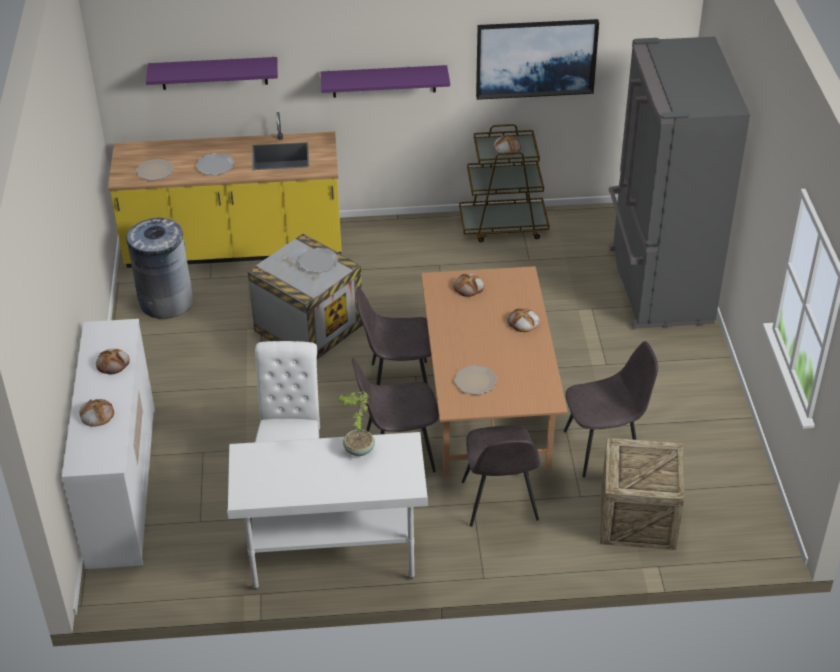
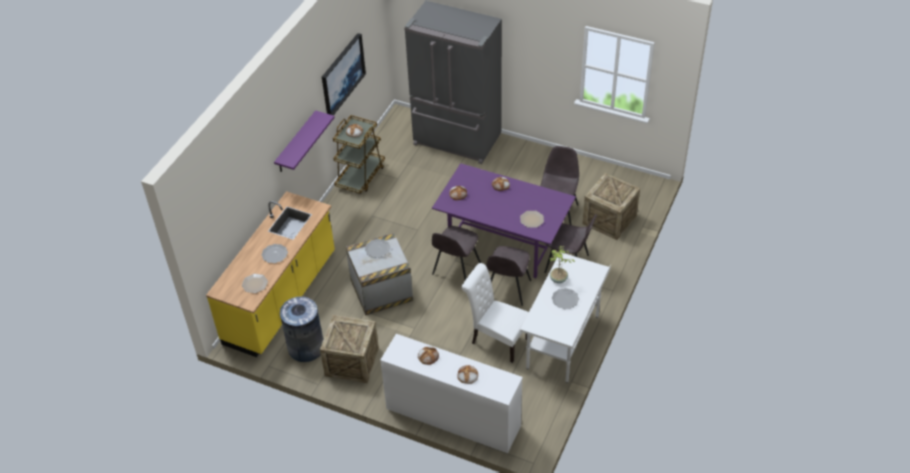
camera: 60 degrees left, 5 degrees up
(165, 351) = (352, 362): none -> crate
(214, 73) = (235, 206): purple shelf -> none
(320, 472) = (565, 299): none -> plate
(486, 413) = (502, 244): brown dining table -> purple dining table

